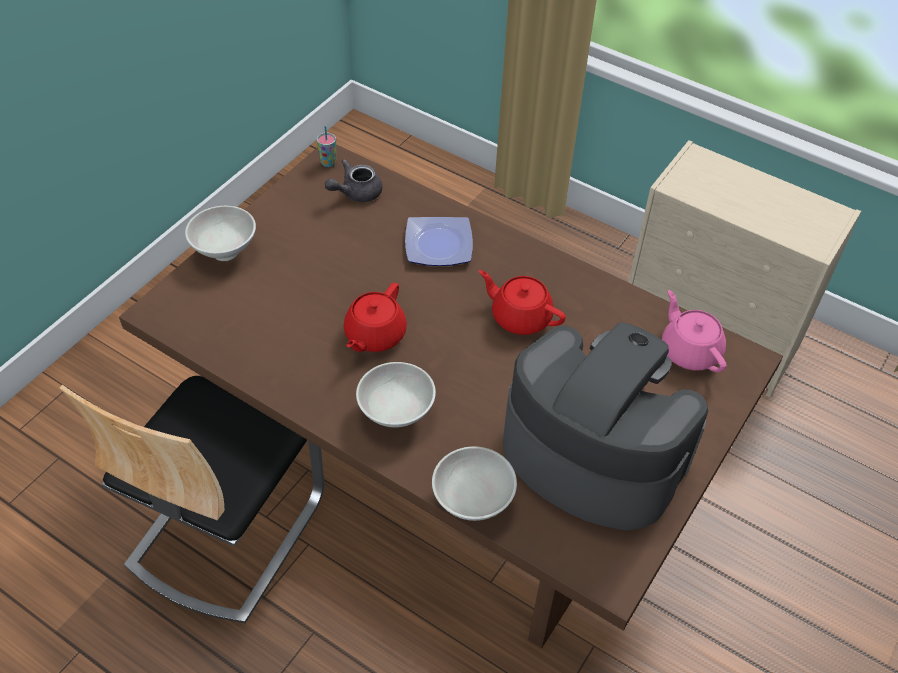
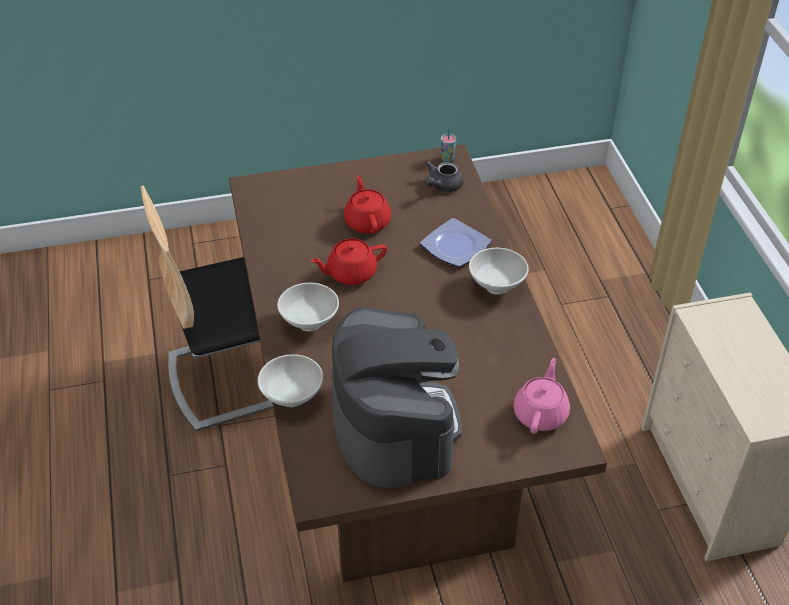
camera: 45 degrees right, 5 degrees down
(223, 252) = (323, 175): white bowl -> white bowl (495, 286)
(356, 193) = (442, 186): grey teapot -> grey teapot turned 60 degrees counterclockwise
(520, 316) = (452, 319): red teapot -> red teapot (367, 221)

